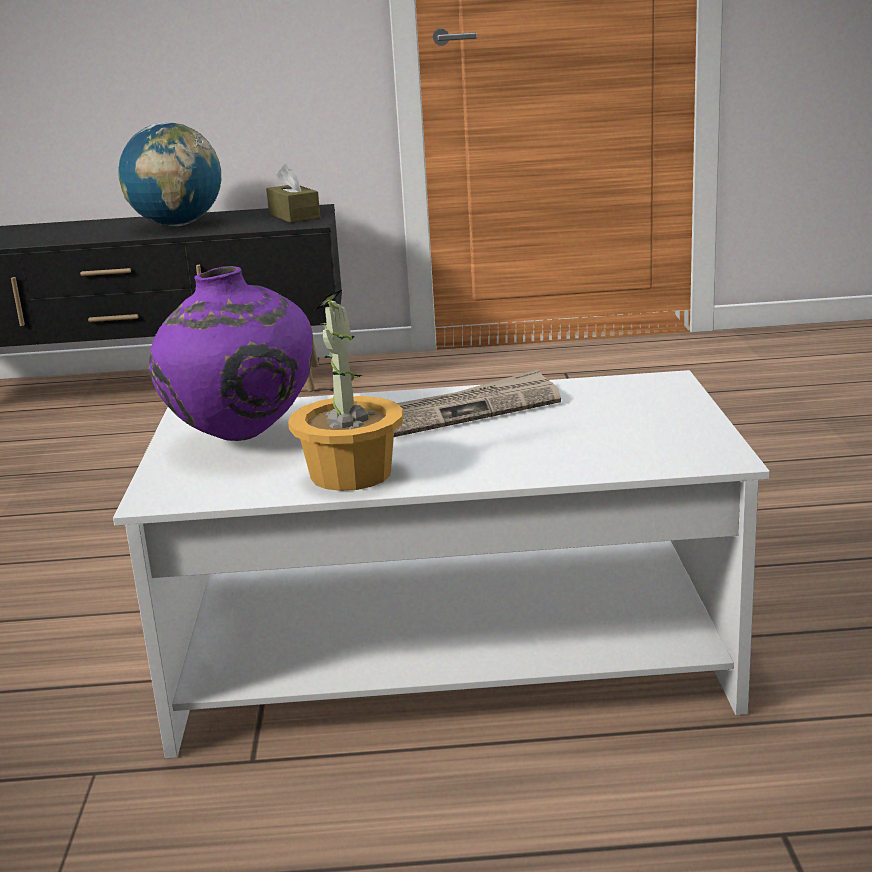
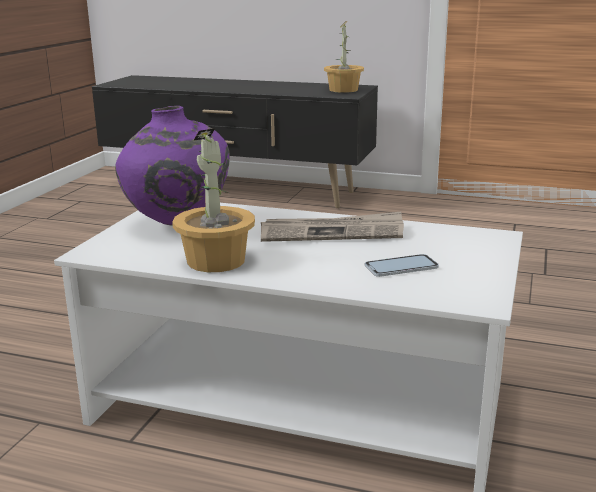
camera: 20 degrees right, 0 degrees up
(177, 225) = (270, 87): globe -> none
(294, 216) = (344, 90): brown tissue box -> potted plant
(592, 436) = (401, 267): none -> phone

